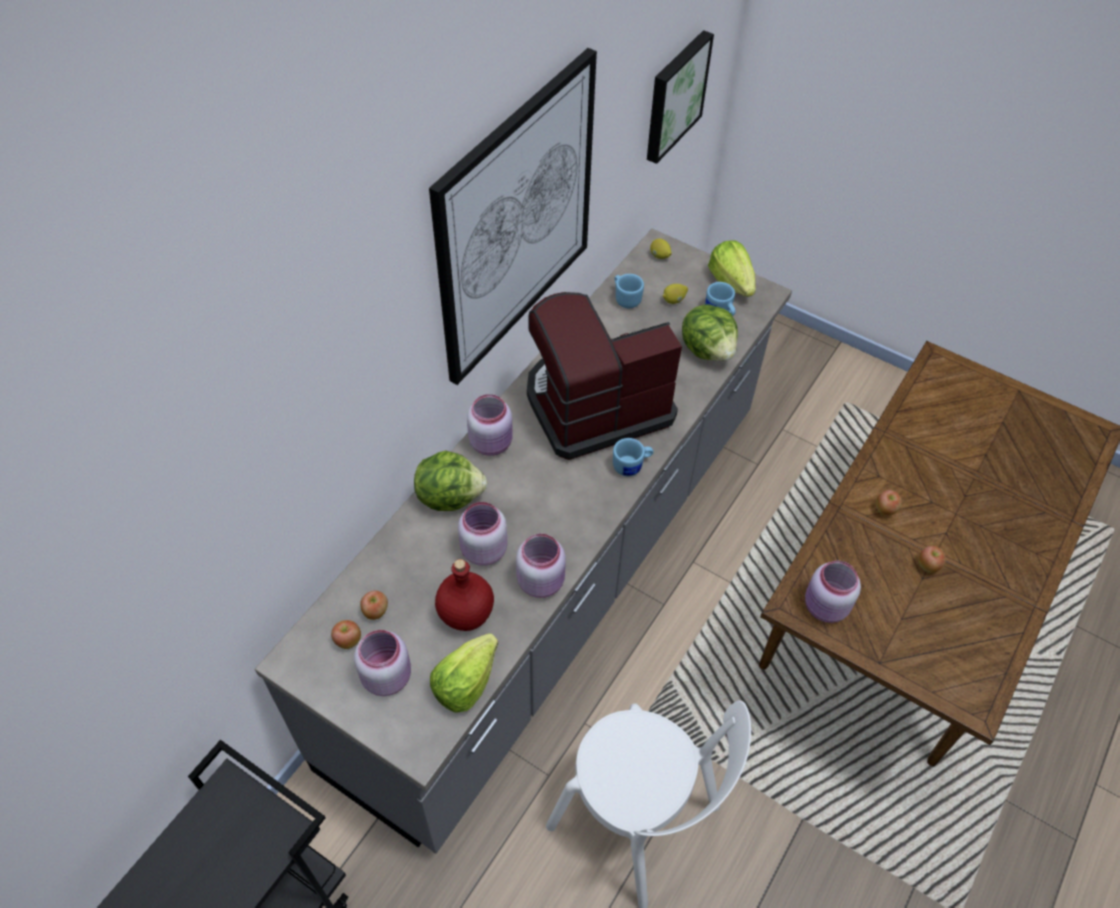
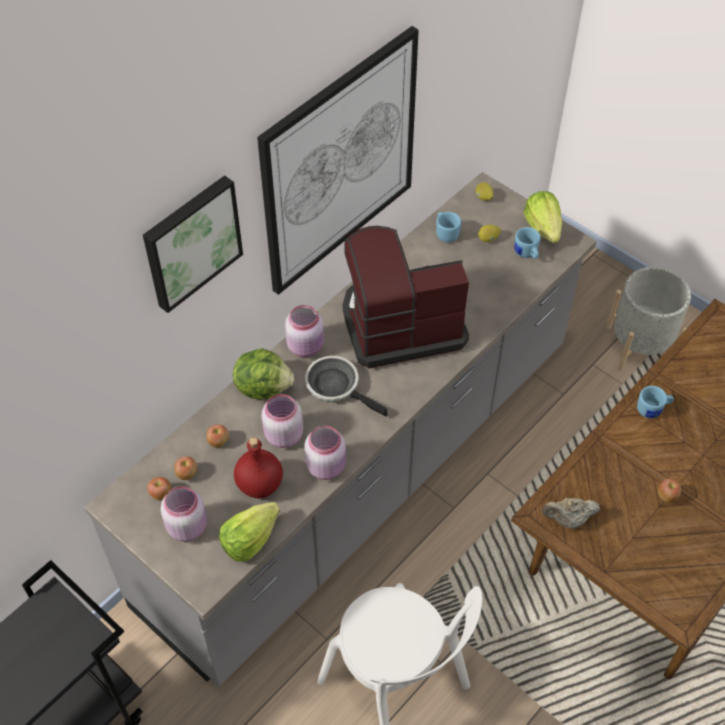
camera: 10 degrees right, 0 degrees up
(535, 485) = (336, 386): none -> frying pan
(632, 466) = (422, 379): blue mug -> blue mug (653, 410)
(674, 95) = (506, 59): picture -> picture (191, 241)
(708, 349) = (509, 286): lettuce -> none
(825, 607) = (567, 520): pink jar -> beige teapot
(827, 403) = (640, 345): none -> grey planter
(885, 510) = (640, 444): apple -> apple (218, 442)

